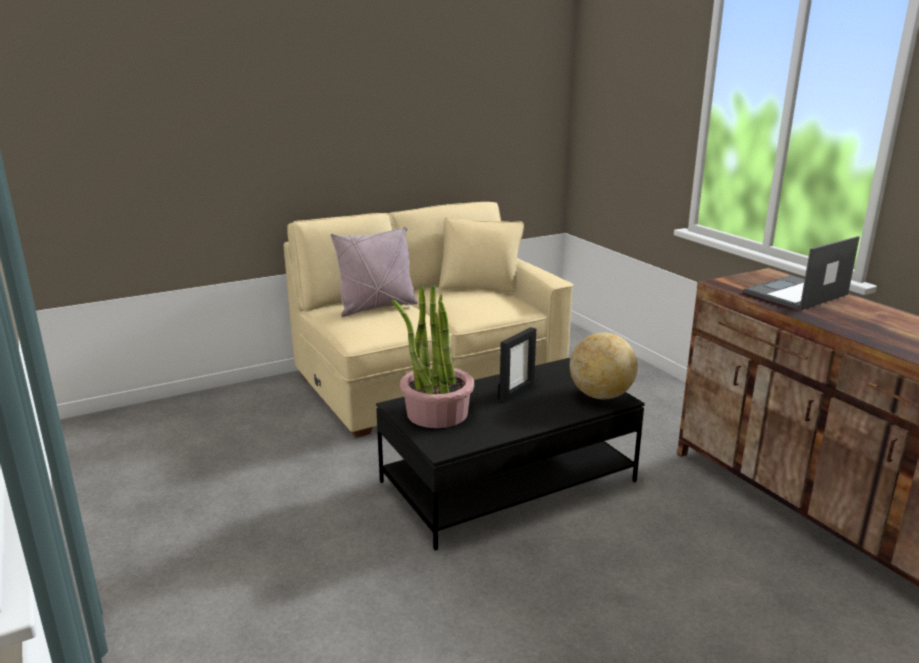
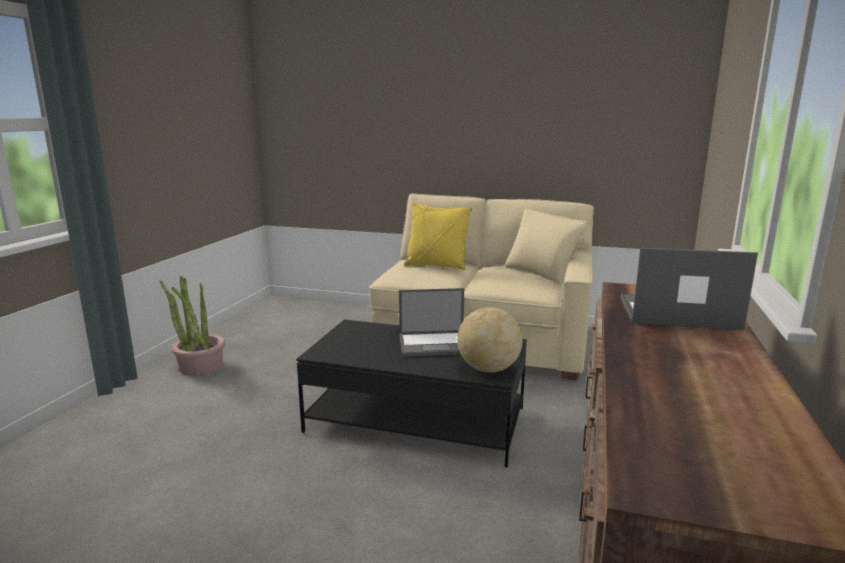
camera: 45 degrees right, 5 degrees down
(377, 307) = (436, 266): purple pillow -> yellow pillow
(436, 413) = (360, 336): potted plant -> potted plant (200, 365)
(516, 392) = (435, 344): picture frame -> laptop

